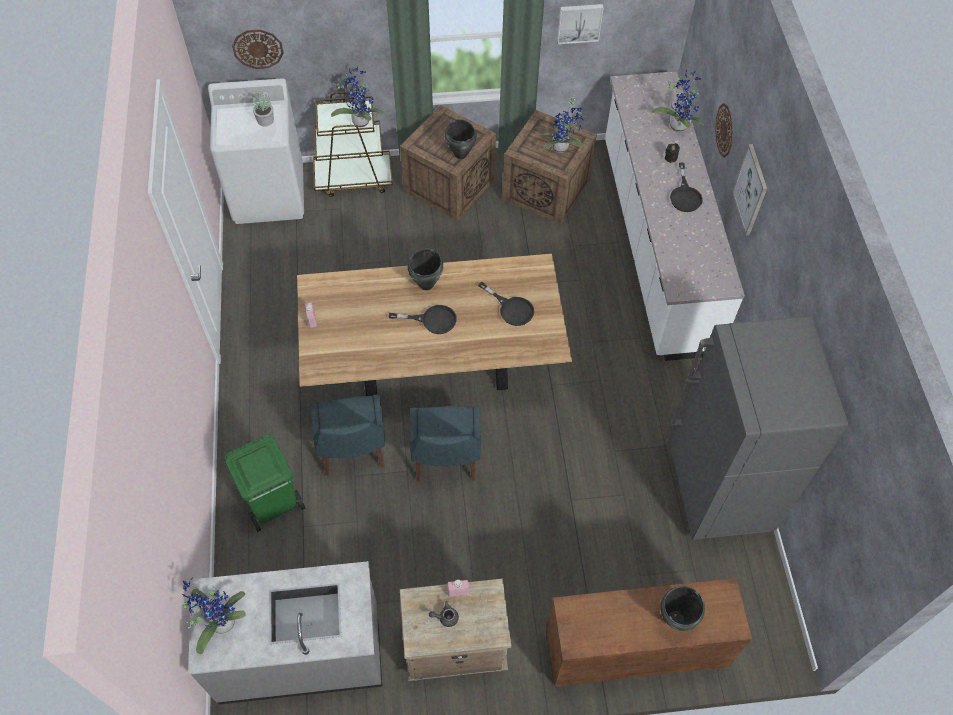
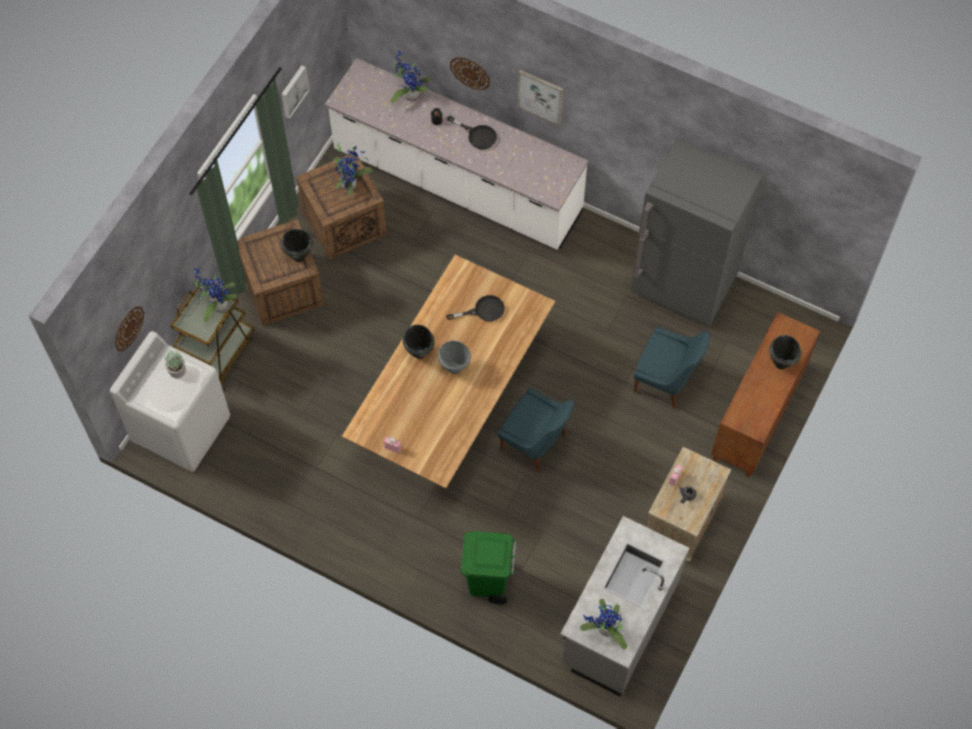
camera: 55 degrees left, 5 degrees up
(352, 451) = (482, 502): blue chair -> blue chair (666, 381)
(432, 320) = (454, 368): black frying pan -> grey cooking pot

